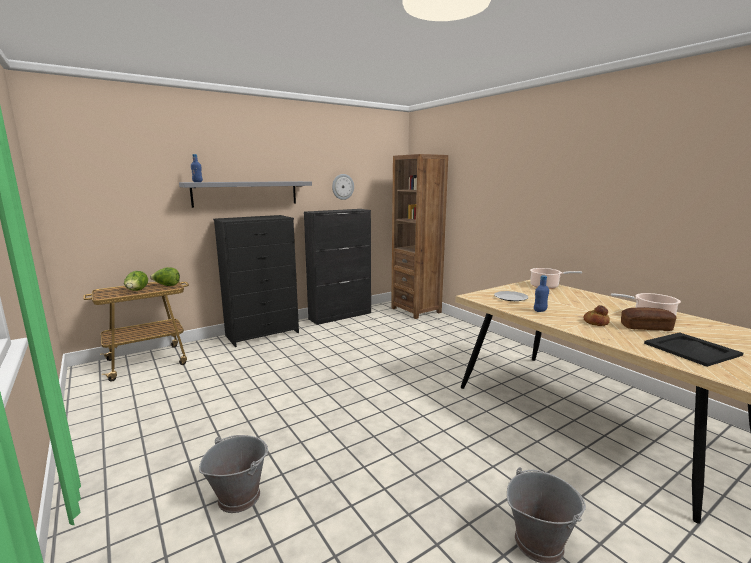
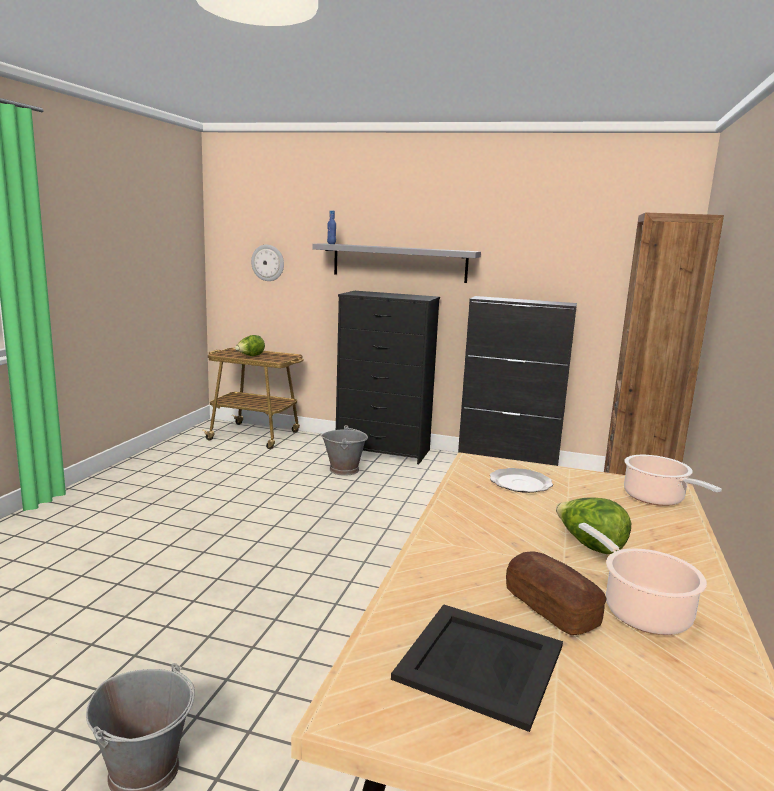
camera: 50 degrees right, 0 degrees up
(166, 285) = (280, 358): lettuce -> lettuce (589, 546)
(239, 496) = (99, 557): grey bucket -> grey bucket (344, 470)
(342, 186) = (550, 264): wall clock -> wall clock (268, 263)
(540, 311) = (486, 511): blue bottle -> none
(595, 322) = (499, 559): bread -> none

